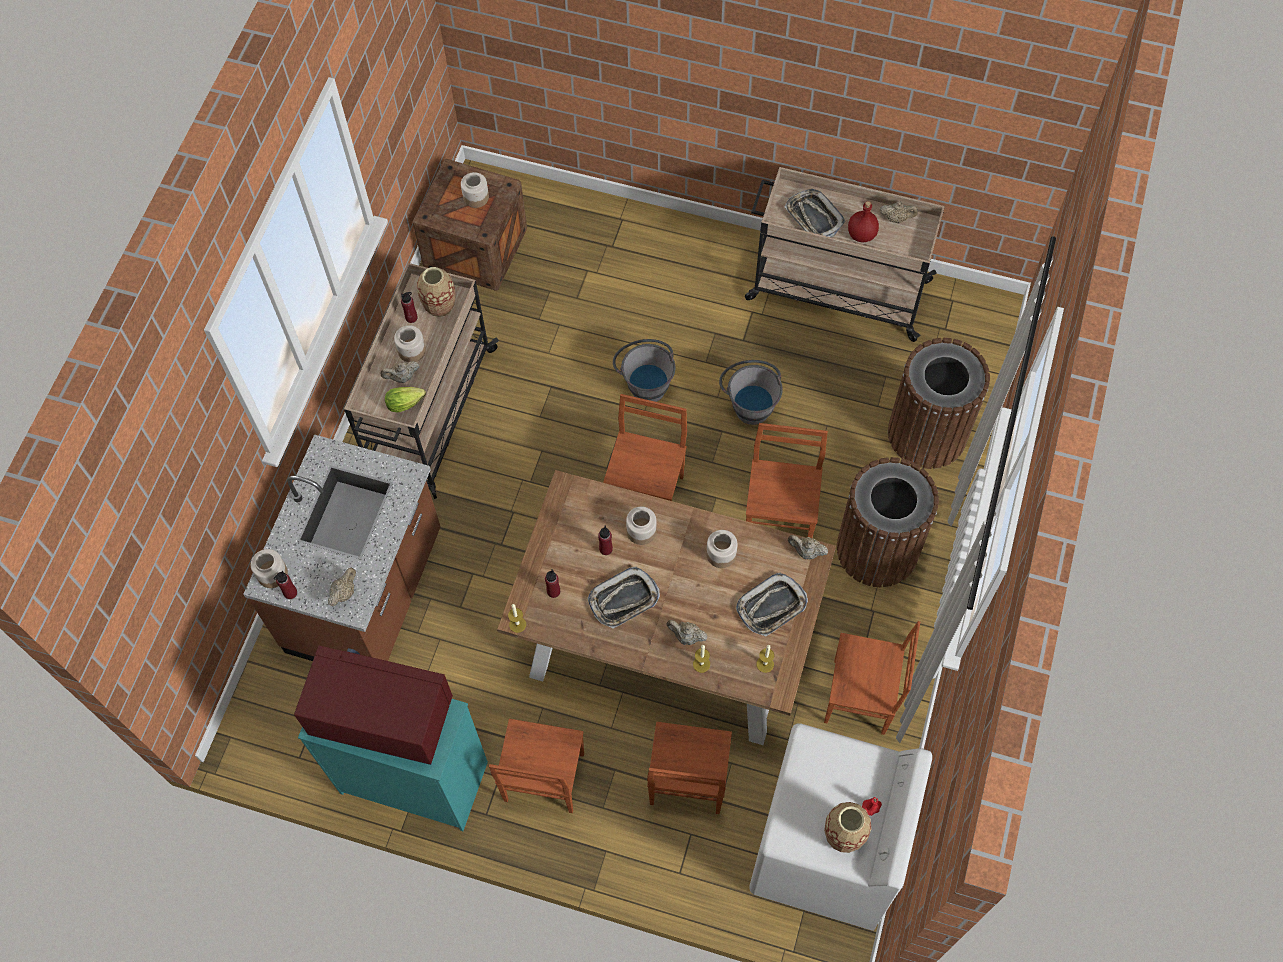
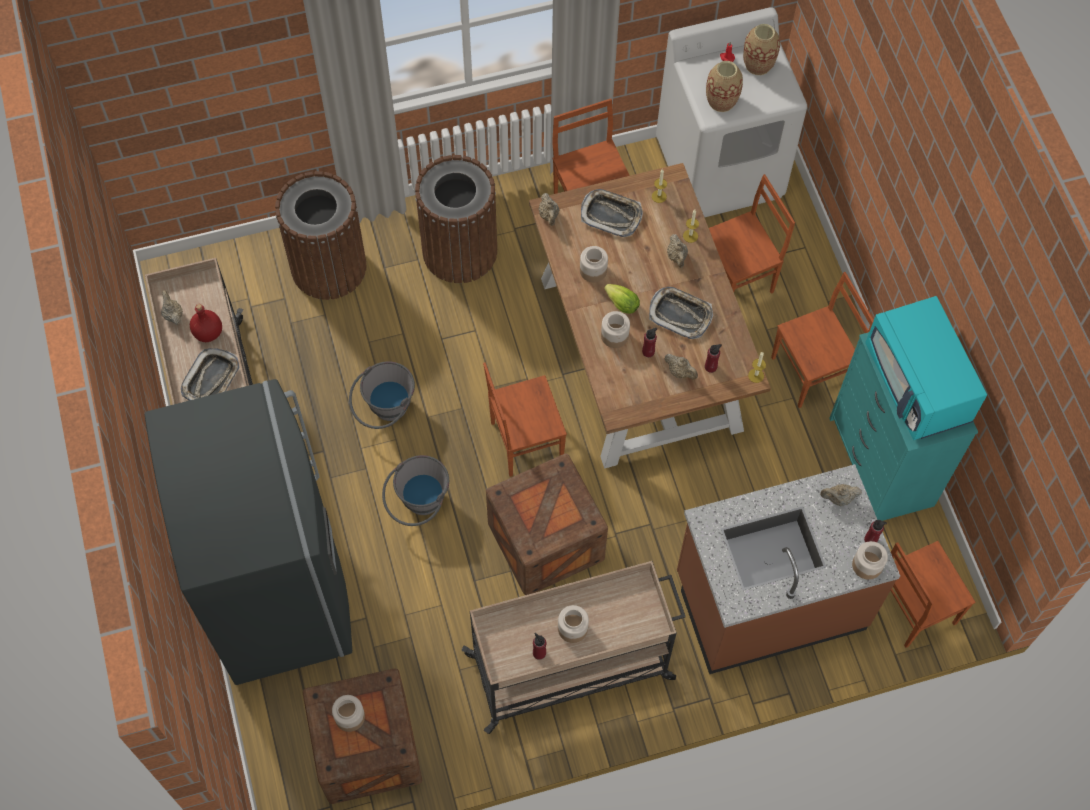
camera: 125 degrees left, 0 degrees up
(380, 718) = (918, 385): red microwave -> turquoise microwave
(402, 377) = (604, 618): beige teapot -> beige teapot (680, 372)
(407, 403) = (626, 596): lettuce -> lettuce (620, 303)
(440, 305) = (510, 636): vase -> vase (721, 101)
(545, 456) = (545, 541): none -> crate
(643, 254) = (280, 589): none -> grey fridge
(781, 518) = (479, 330): brown chair -> brown chair (912, 607)

